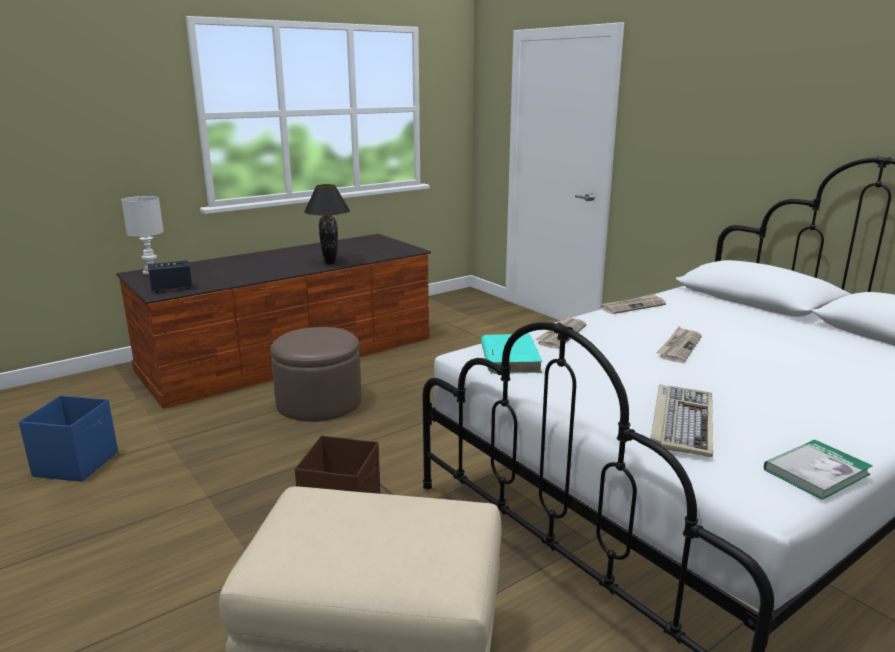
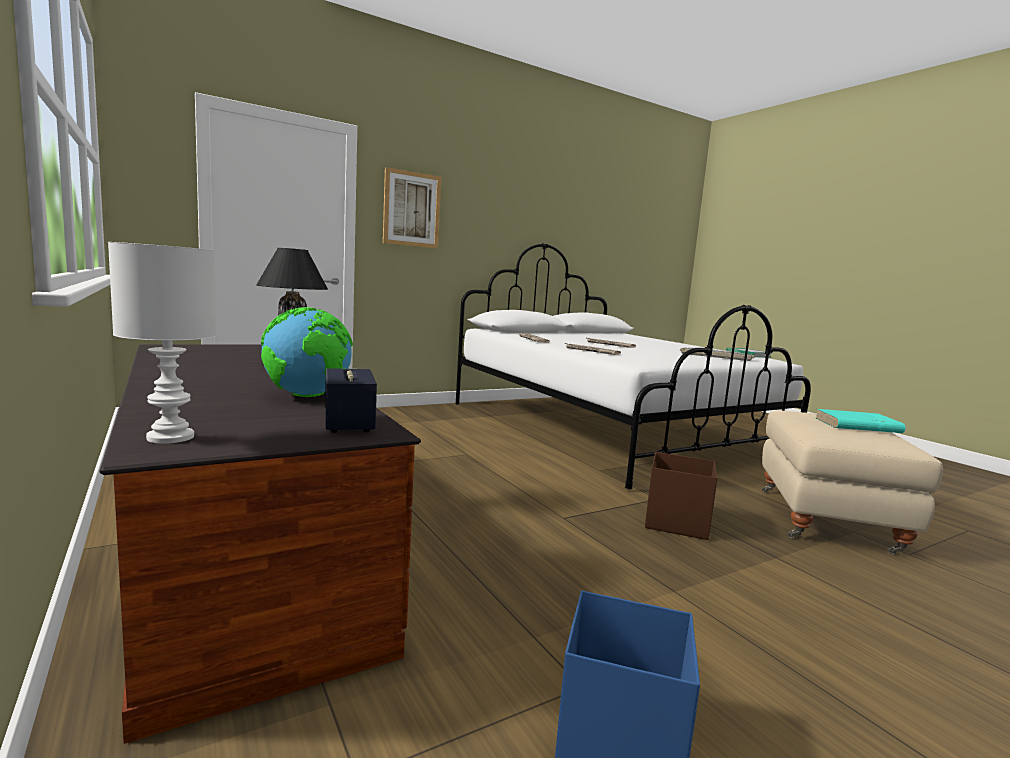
camera: 85 degrees left, 10 degrees down
(235, 276) = (308, 396): none -> globe
(319, 402) = (441, 524): brown ottoman -> none
(509, 358) = (640, 360): turquoise book -> turquoise book (856, 425)
(672, 113) = (412, 209): none -> picture

